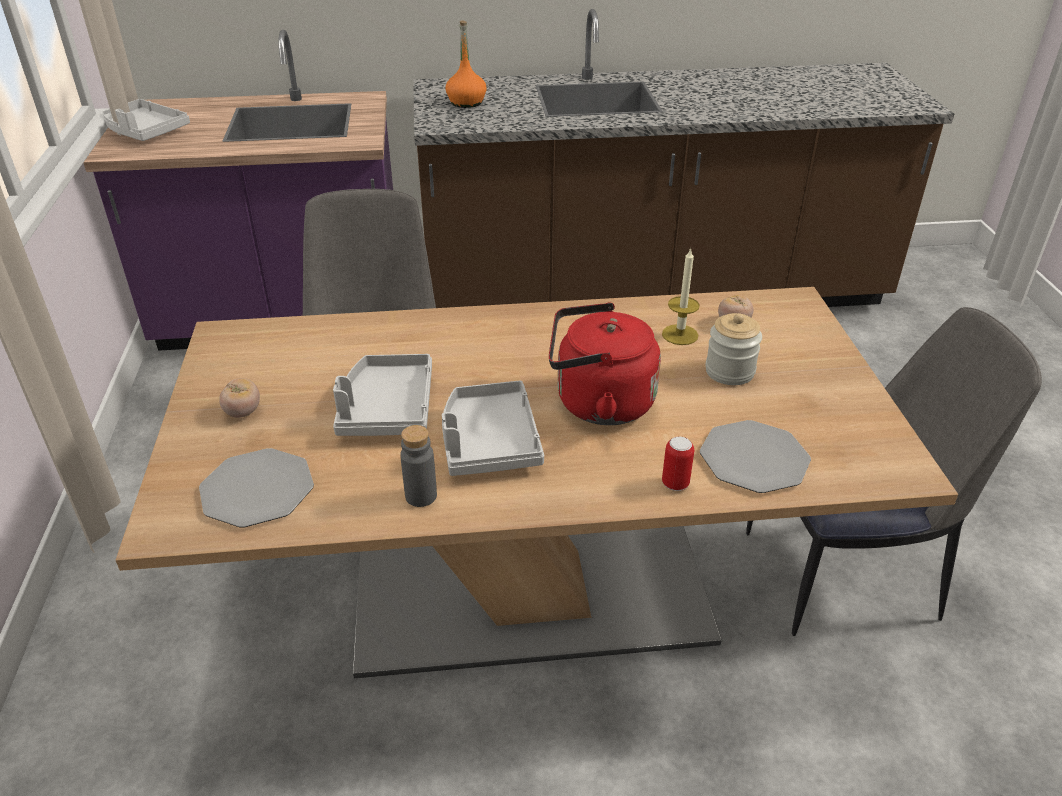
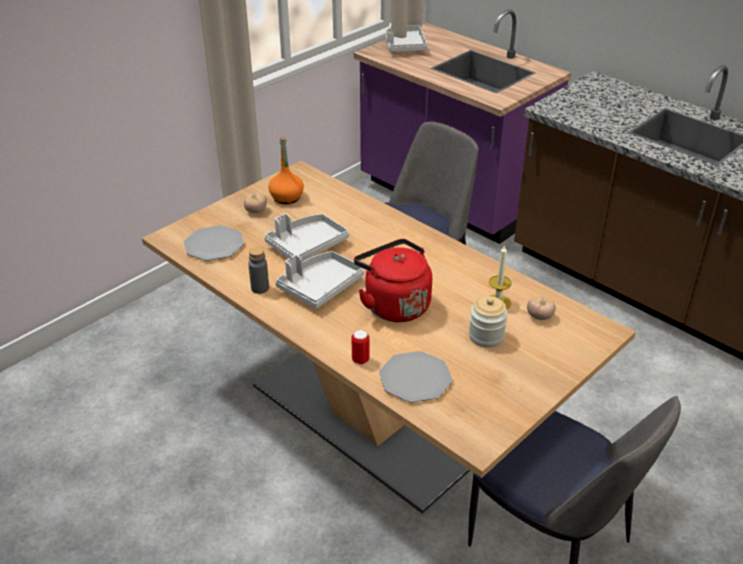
camera: 50 degrees right, 0 degrees up
(466, 102) = (594, 101): orange bottle -> orange bottle (287, 197)

